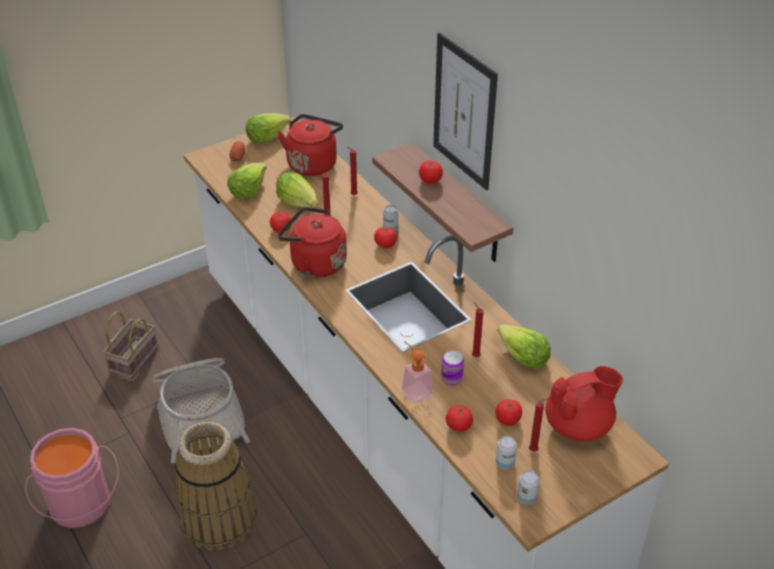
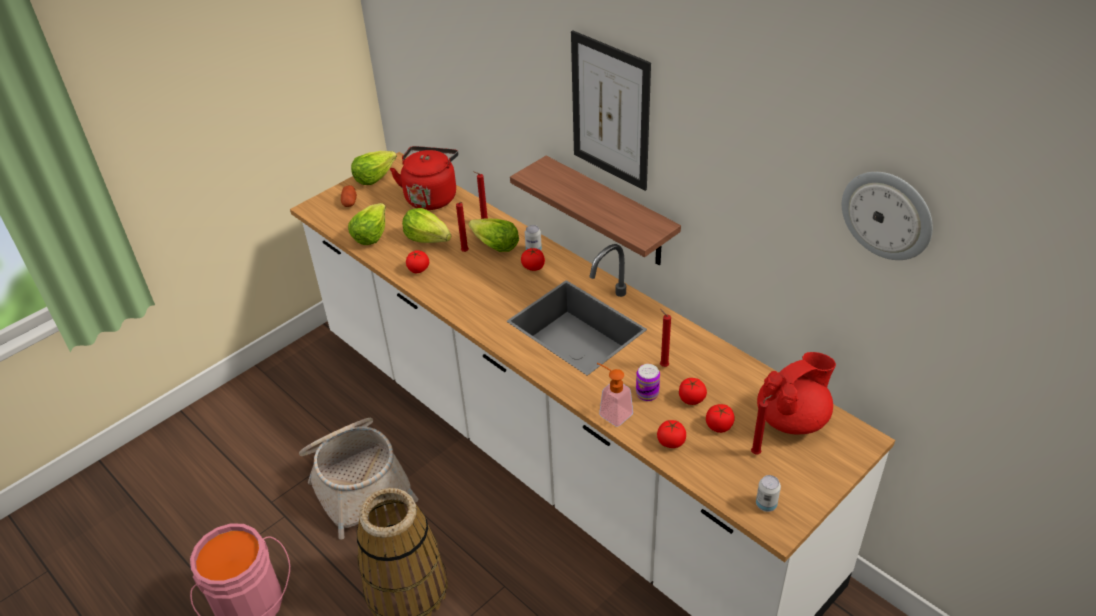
camera: 10 degrees left, 0 degrees up
(133, 358) = (269, 435): basket -> none
(314, 263) = (465, 299): red kettle -> none
(430, 180) = (578, 190): tomato -> tomato (691, 399)
(505, 463) = (731, 472): can -> none
(522, 357) = (711, 358): lettuce -> lettuce (495, 246)
(672, 249) = (887, 214): none -> wall clock

